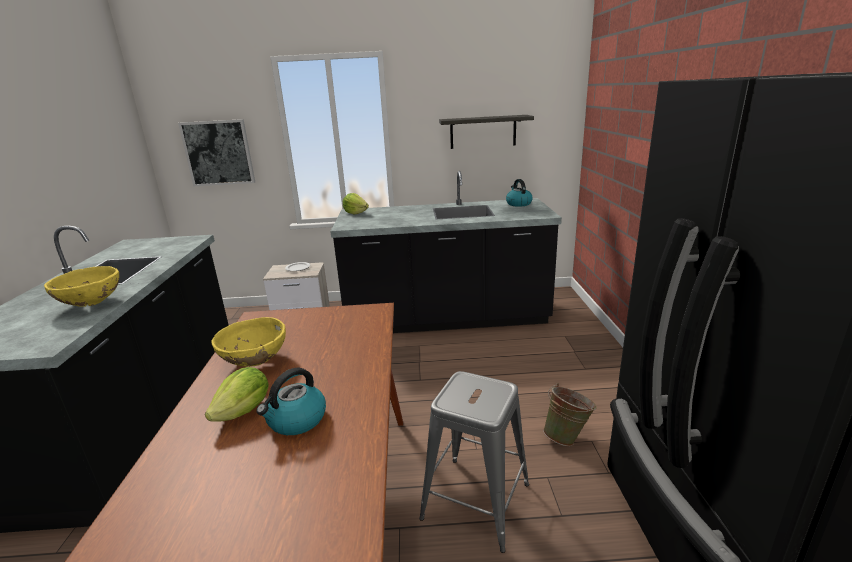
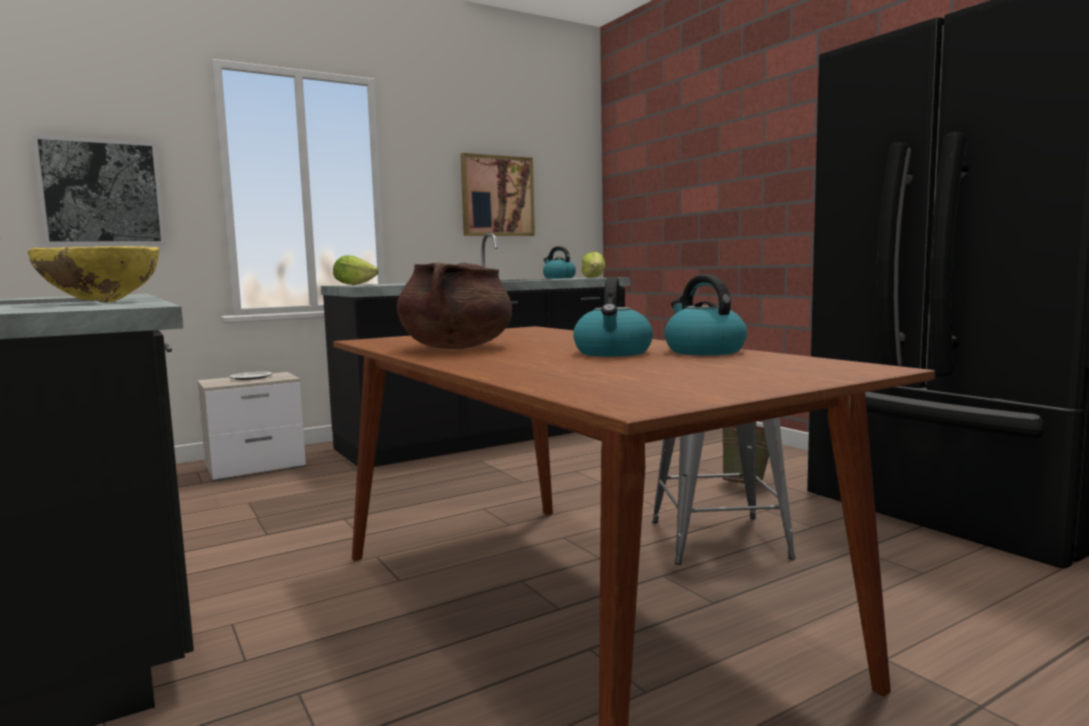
camera: 30 degrees left, 15 degrees down
(244, 411) = (532, 357): lettuce -> lettuce (594, 277)
(255, 362) = (456, 348): yellow bowl -> brown cooking pot
(347, 443) = (703, 351): none -> kettle
(483, 132) = (497, 196): shelf -> picture

